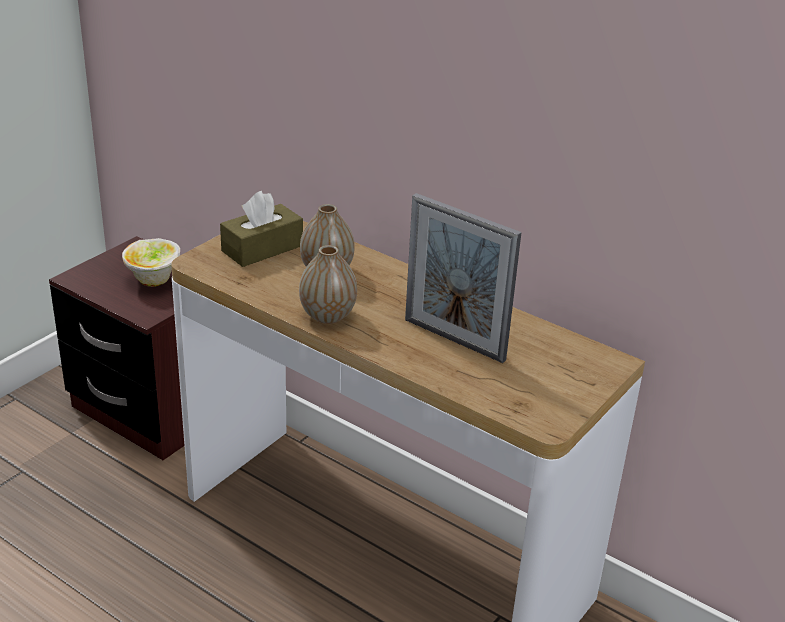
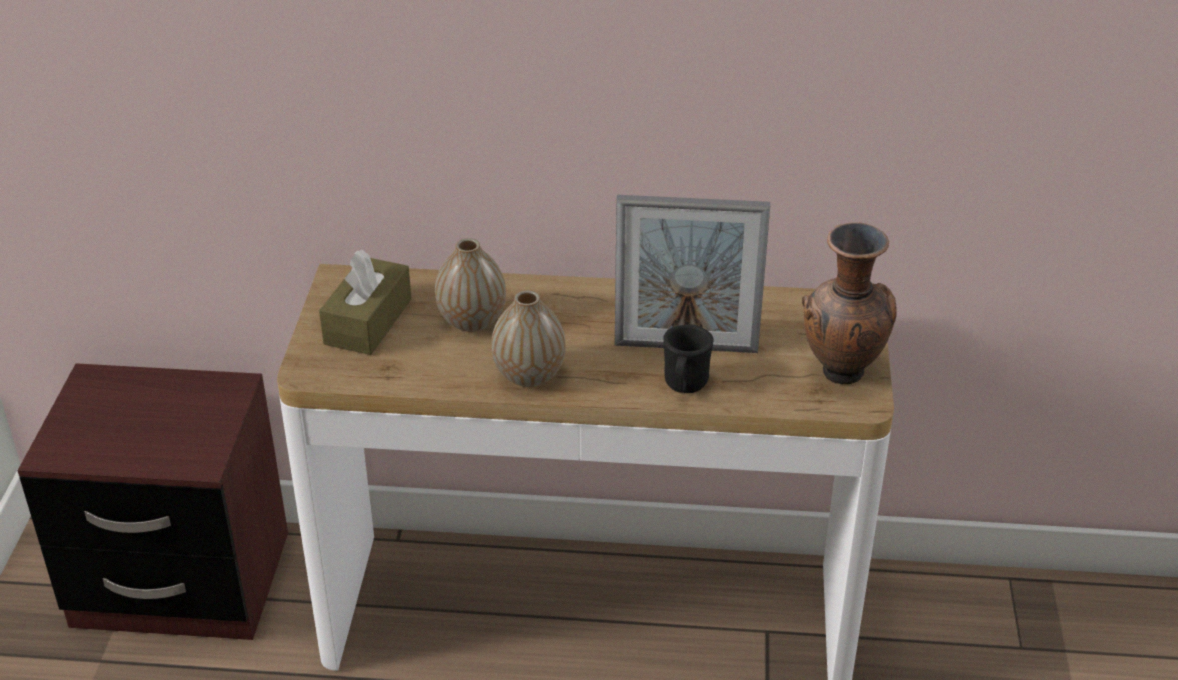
camera: 30 degrees left, 5 degrees up
(155, 281) = (164, 414): bowl -> none
(425, 362) = (684, 386): none -> black mug
(550, 401) = (841, 375): none -> brown vase

